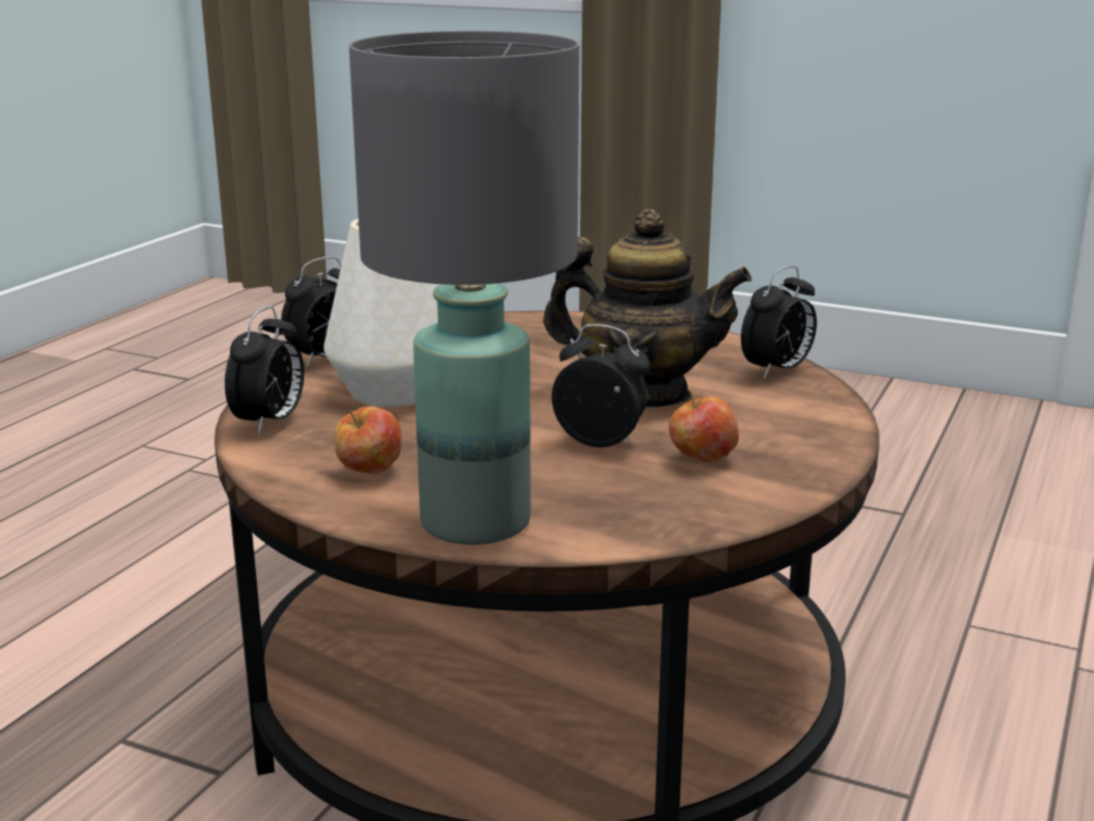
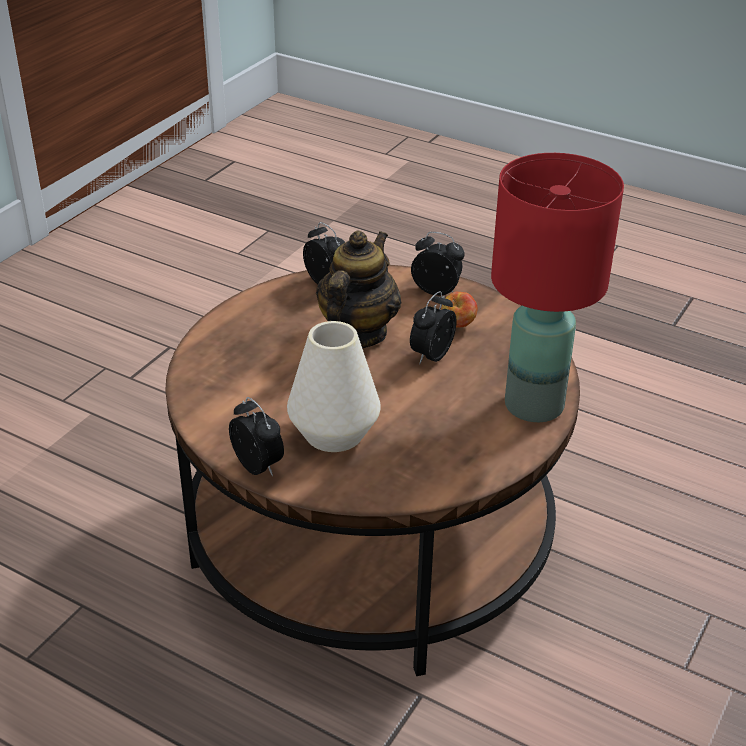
camera: 85 degrees left, 15 degrees up
(270, 423) = (383, 488): alarm clock -> alarm clock (437, 291)
(370, 473) = (469, 442): apple -> none
(476, 523) = (535, 405): grey table lamp -> red table lamp

